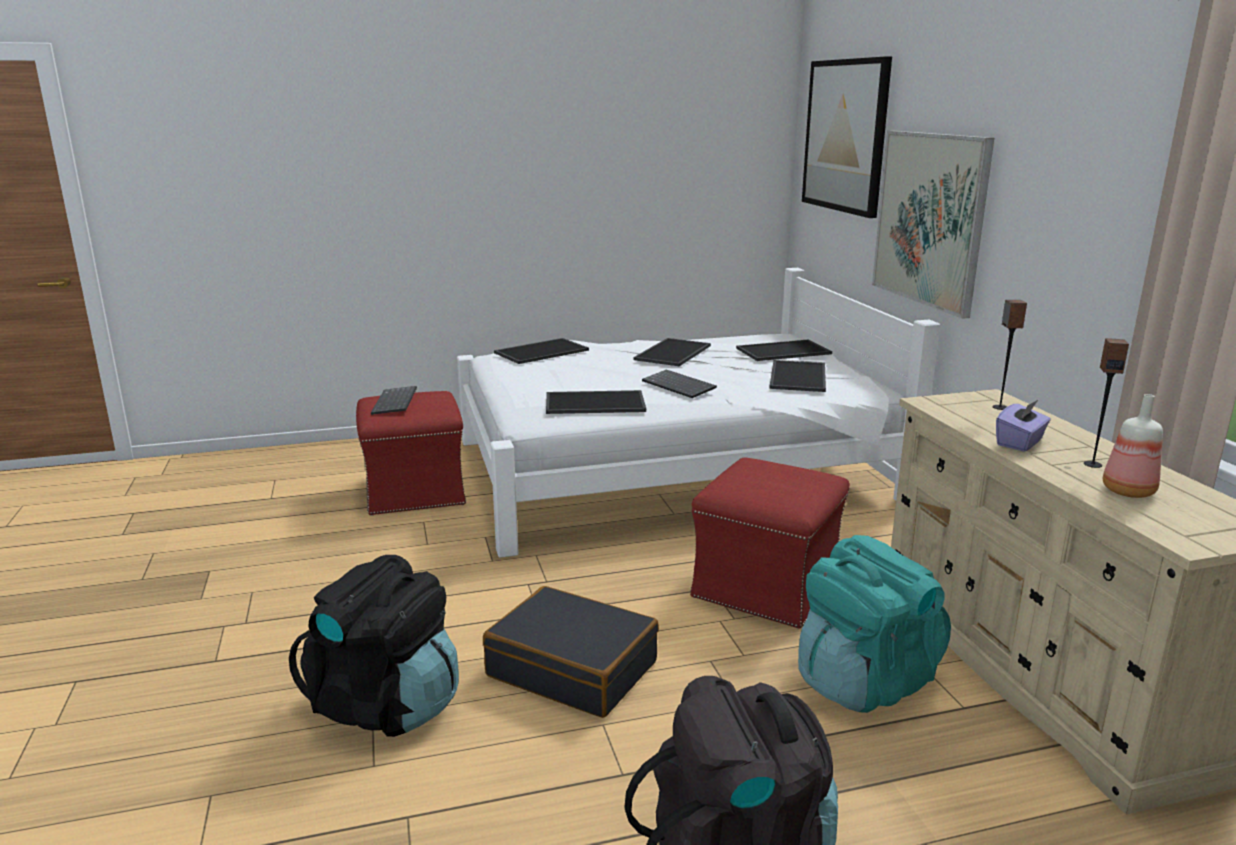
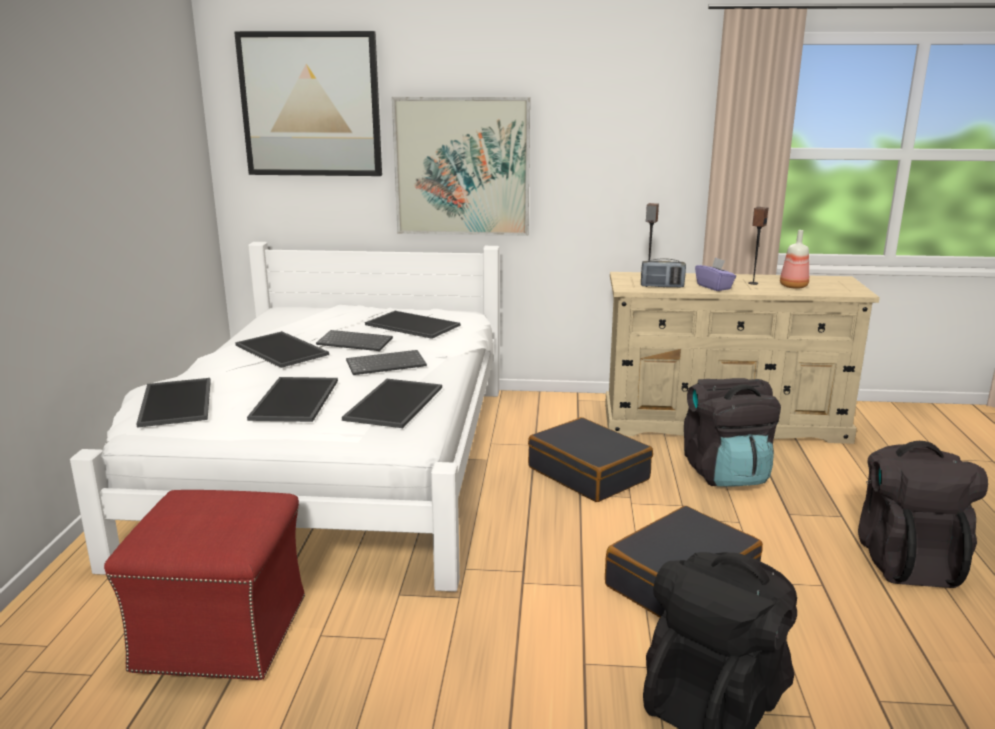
camera: 70 degrees left, 0 degrees up
(396, 402) = (192, 524): keyboard -> keyboard (356, 342)
(766, 586) = (589, 473): red ottoman -> black suitcase
(783, 351) = (338, 316): tray -> tray (296, 400)
(863, 681) = (726, 473): turquoise backpack -> black backpack
(967, 417) = (662, 286): none -> radio

